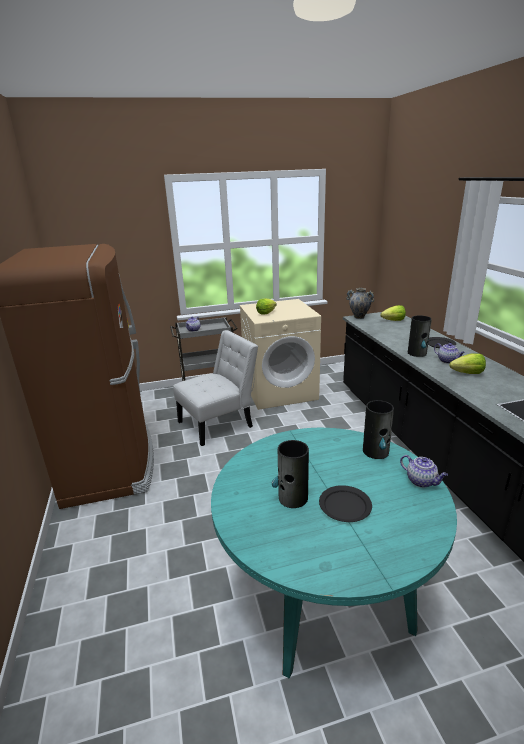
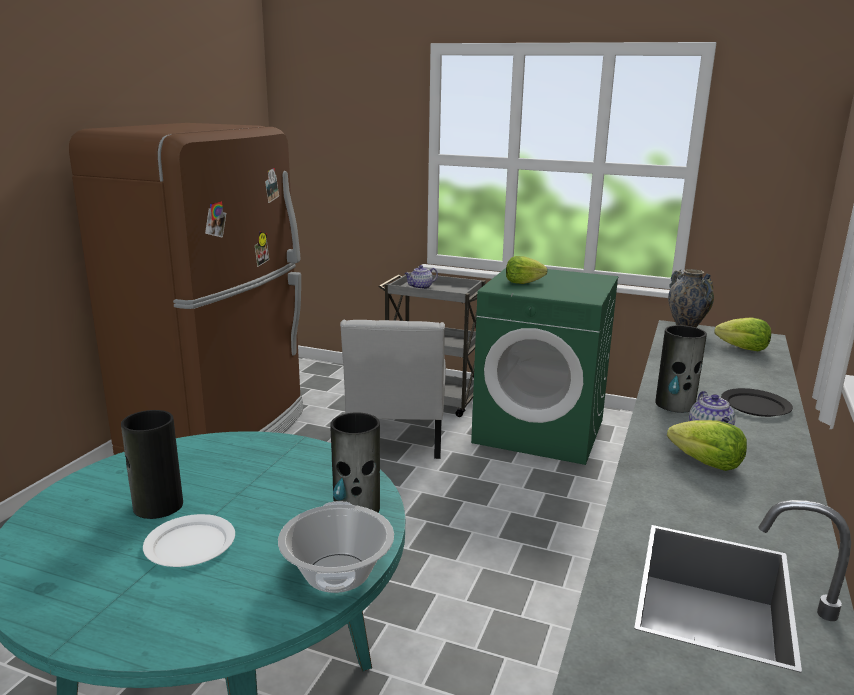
camera: 35 degrees right, 5 degrees down
(219, 423) = (396, 439): white chair -> white chair turned 90 degrees clockwise
(280, 391) = (540, 431): beige washing machine -> green washing machine
(345, 506) = (189, 544): black plate -> white plate
(421, 481) = (338, 573): teapot -> cooking pot

